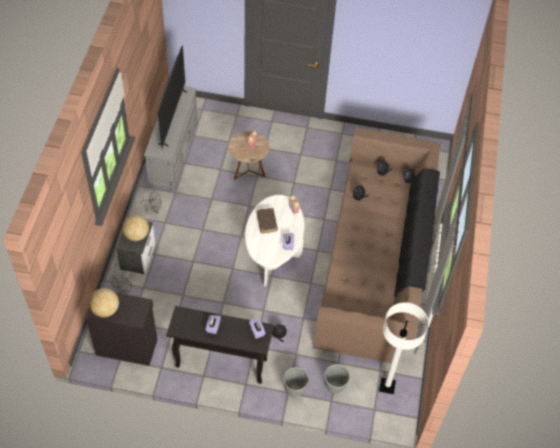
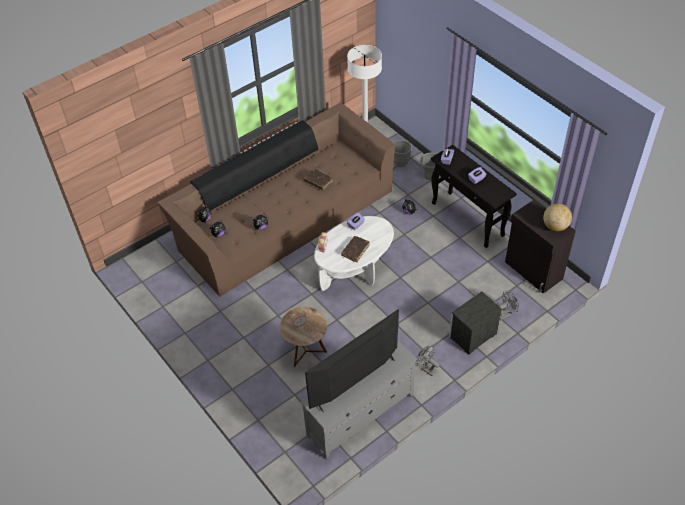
camera: 135 degrees left, 5 degrees down
(136, 235) = (475, 309): globe -> none
(359, 266) = (318, 181): none -> brown book

